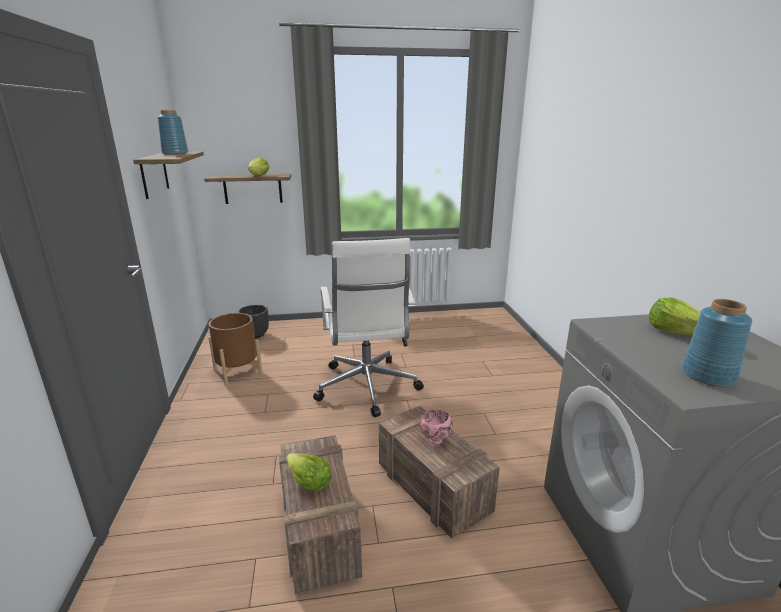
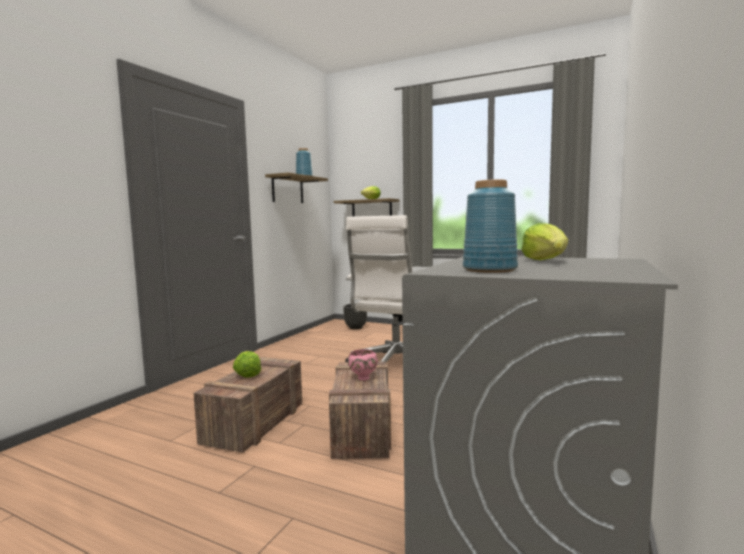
camera: 35 degrees right, 15 degrees down
(238, 371) = (318, 342): brown planter -> none

